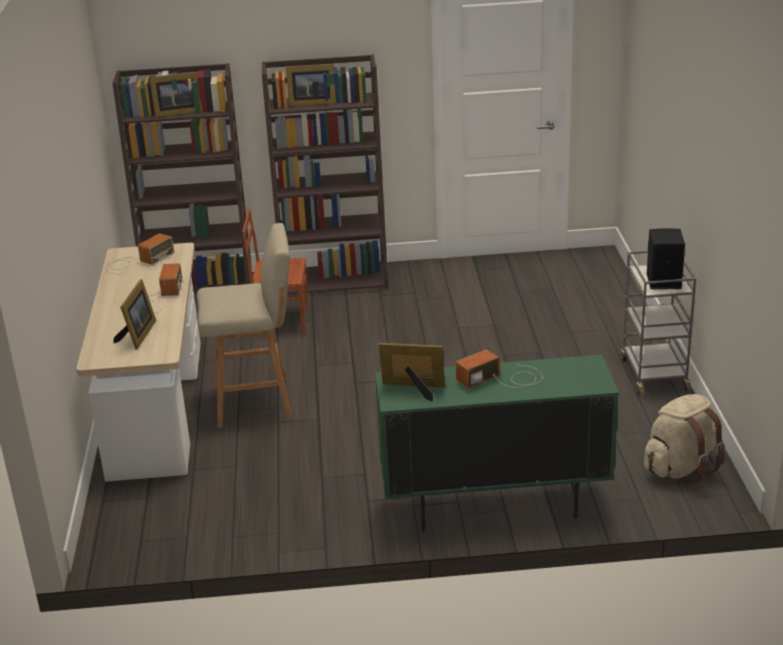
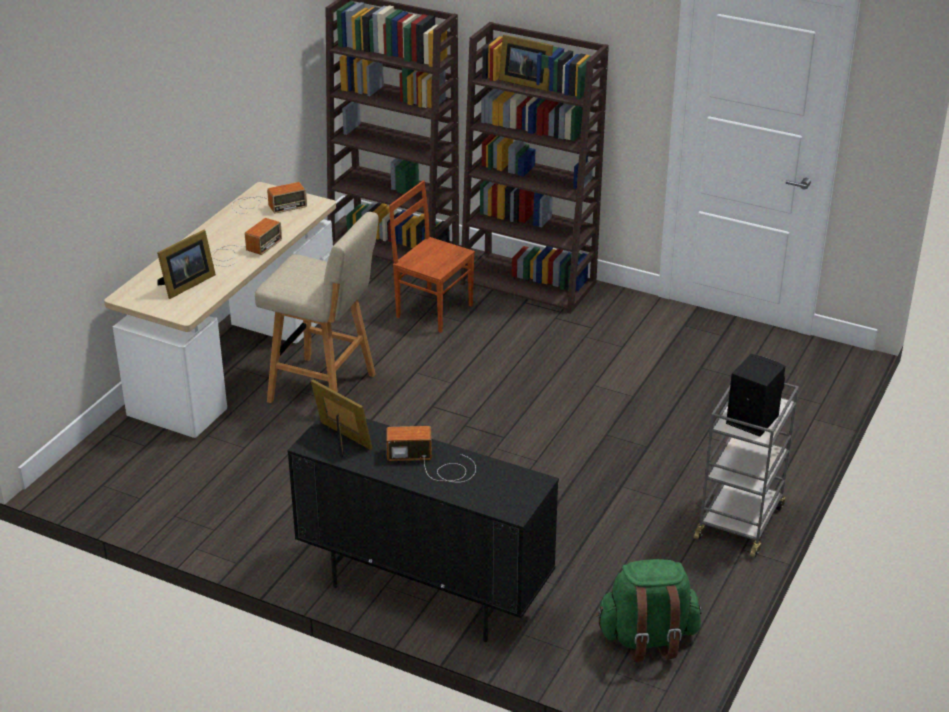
camera: 30 degrees right, 5 degrees up
(176, 112) = (389, 54): picture frame -> none
(494, 505) = (424, 592): green cabinet -> black cabinet
(680, 468) = (647, 639): beige backpack -> green backpack

